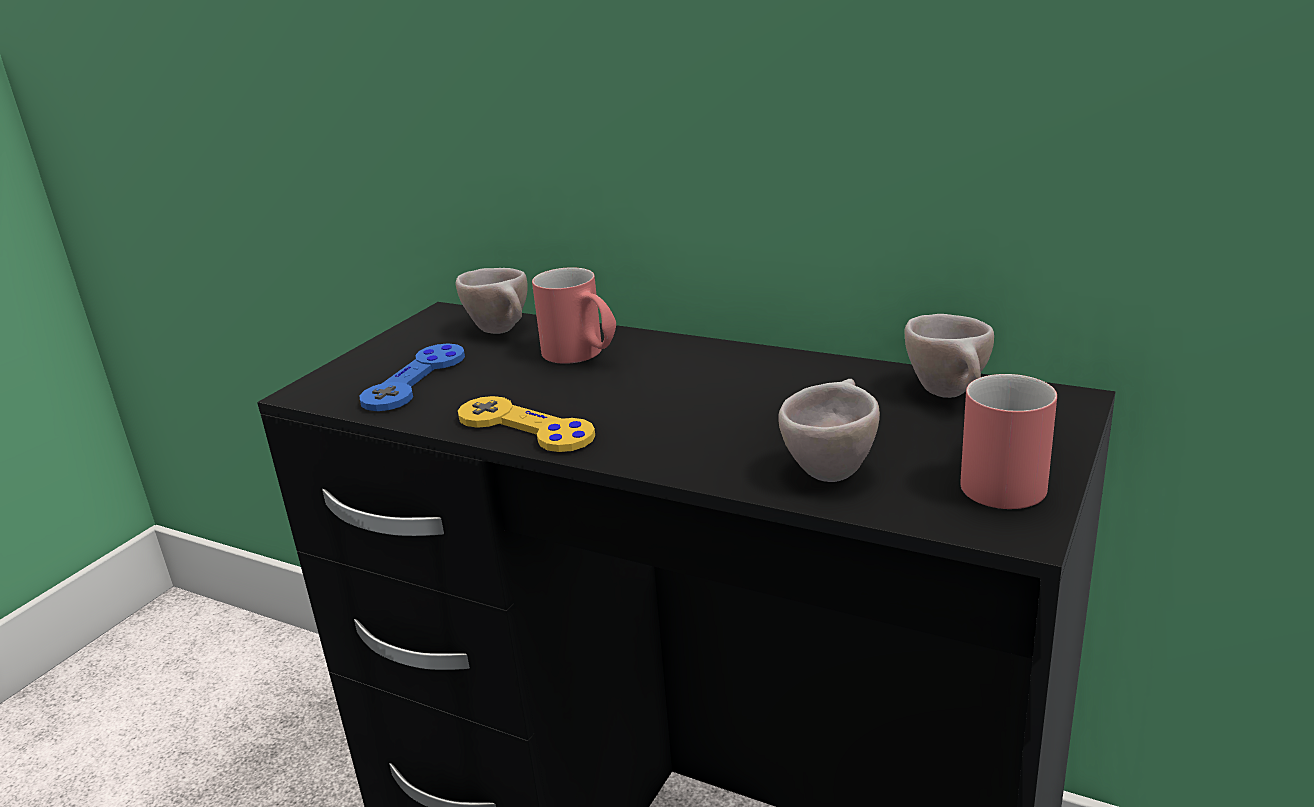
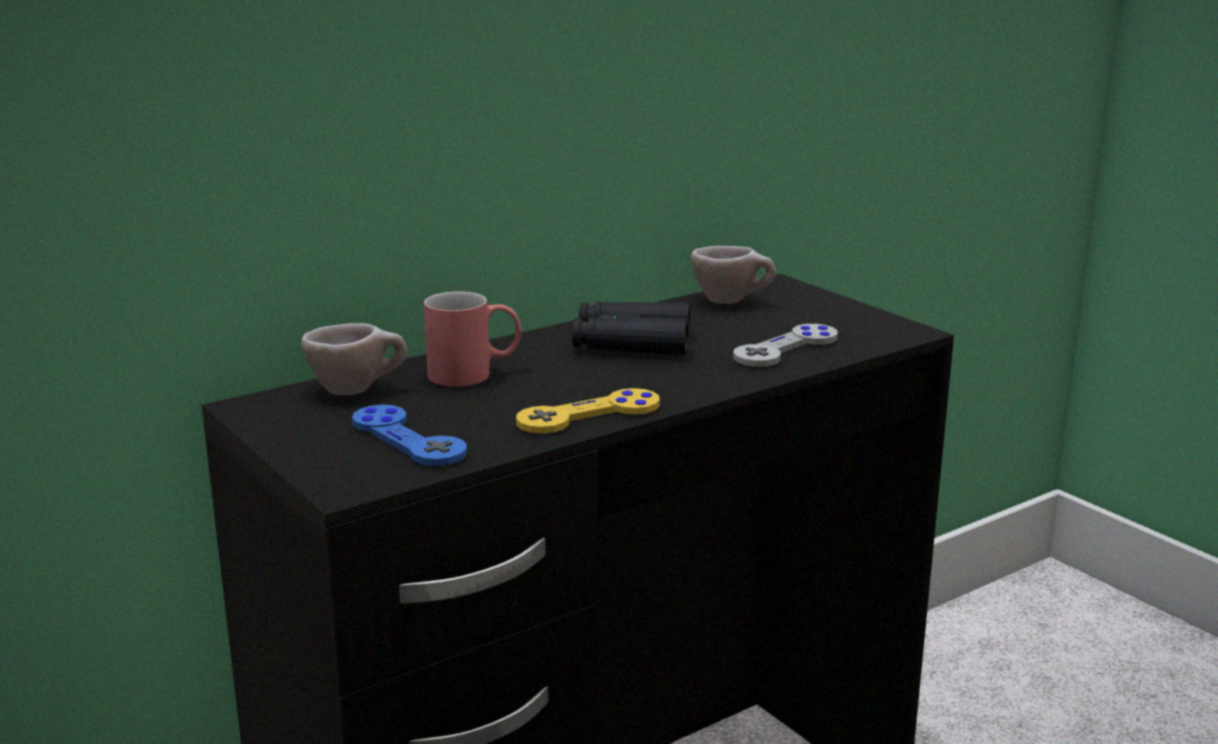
camera: 65 degrees left, 5 degrees down
(743, 388) = (631, 343): none -> black binoculars
(832, 467) = (786, 348): beige cup -> grey game controller
(1003, 476) = (850, 319): red mug -> none

